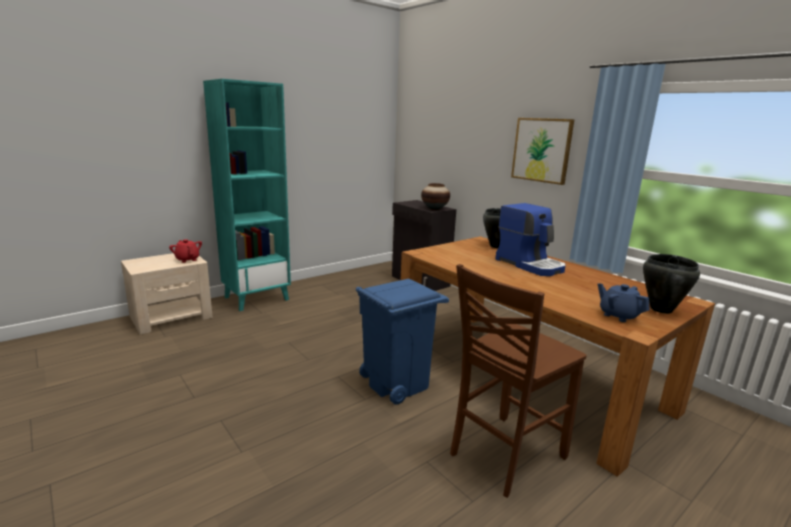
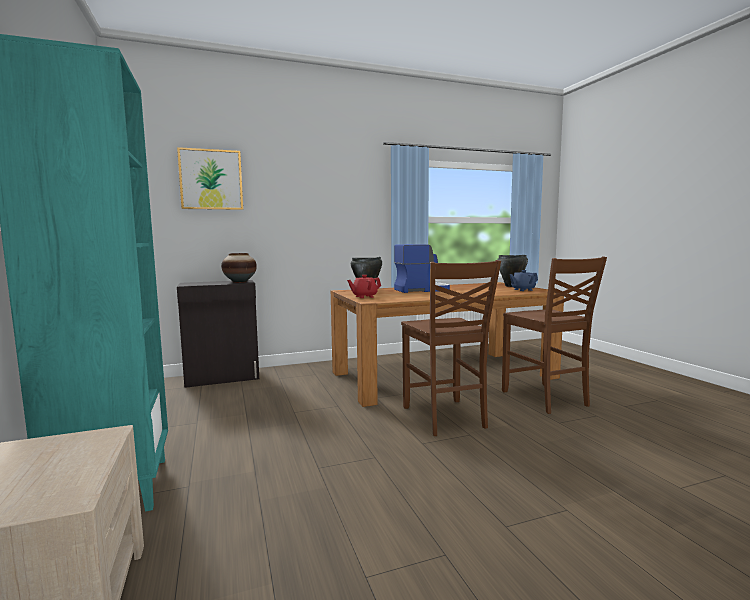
camera: 70 degrees left, 10 degrees down
(187, 259) = (78, 443): red teapot -> red teapot (364, 297)
(397, 383) = (445, 418): blue trash can -> brown chair
(541, 150) = (343, 208): picture -> picture (211, 179)

